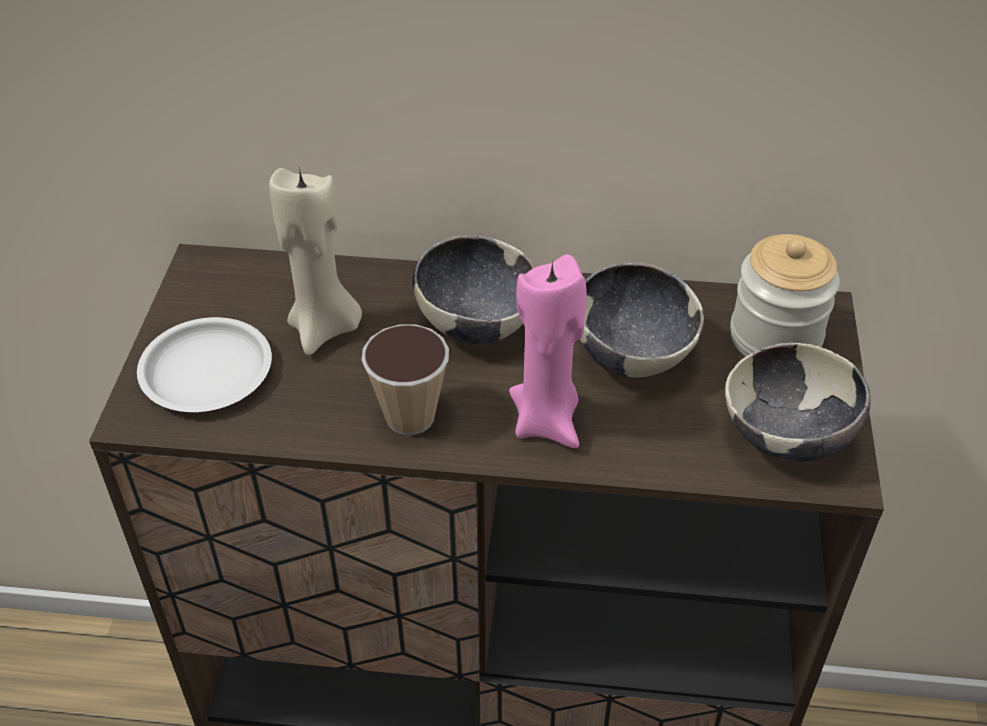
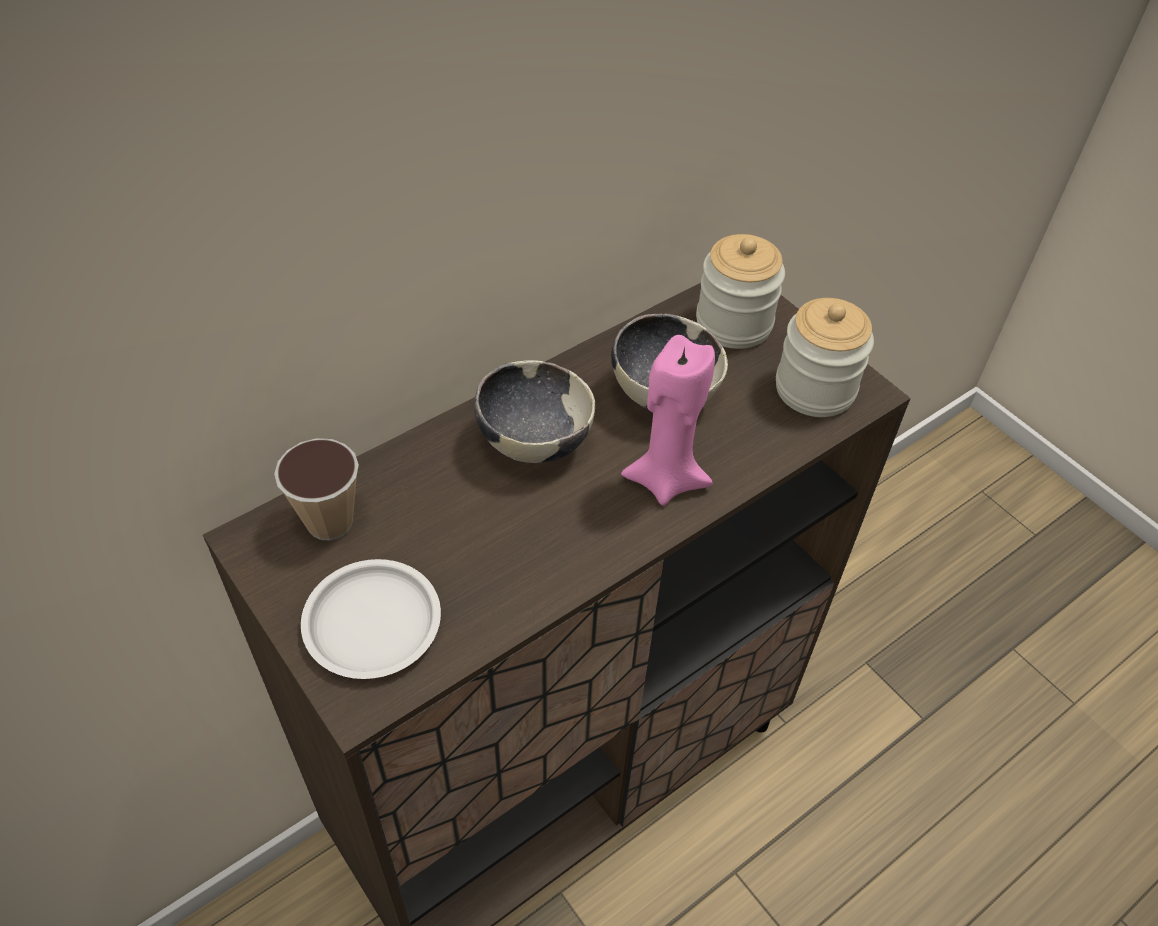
camera: 45 degrees left, 5 degrees up
(325, 328) = (424, 522): beige candle -> none
(410, 417) = (572, 544): cup -> cup (330, 522)
(786, 438) = (815, 389): bowl -> jar

